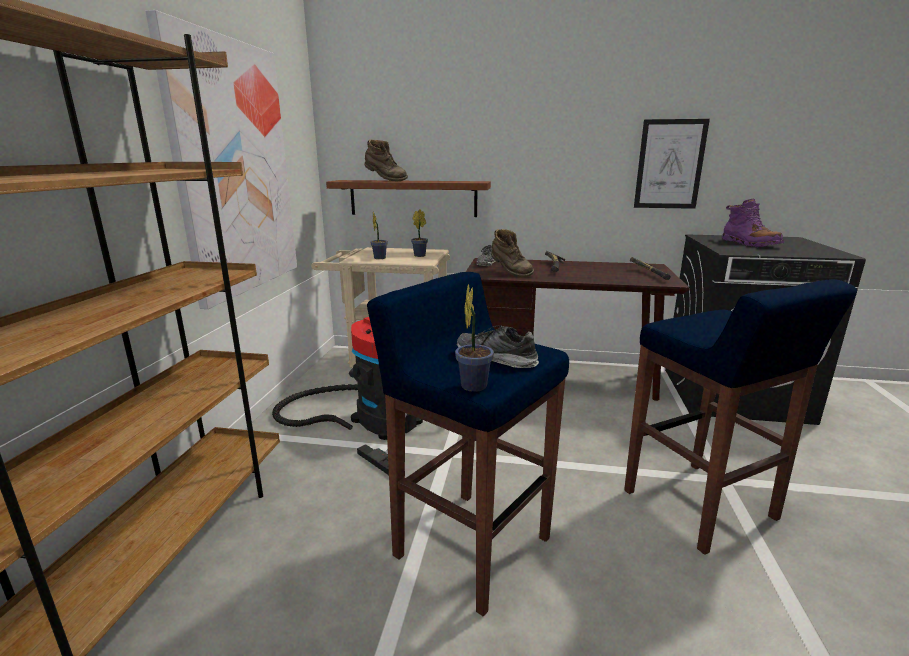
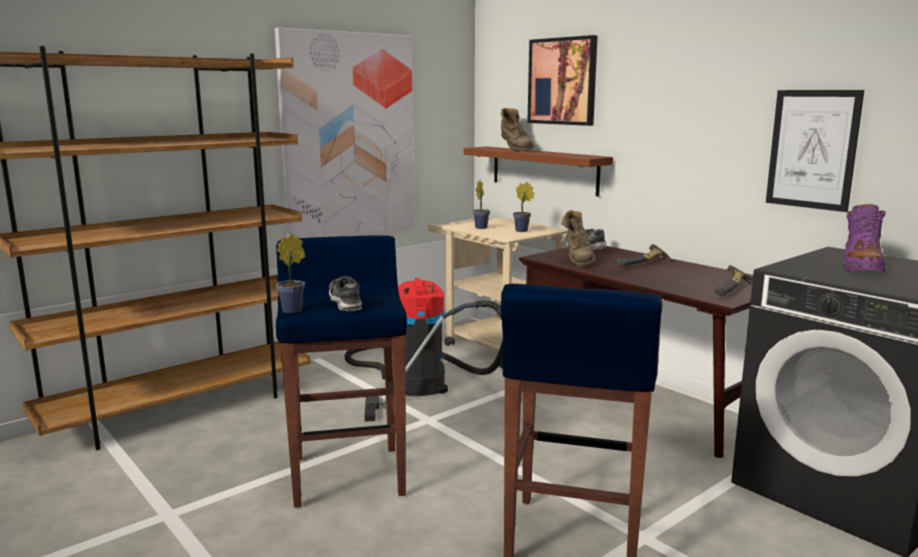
camera: 40 degrees right, 5 degrees down
(430, 113) = (562, 81): none -> picture

